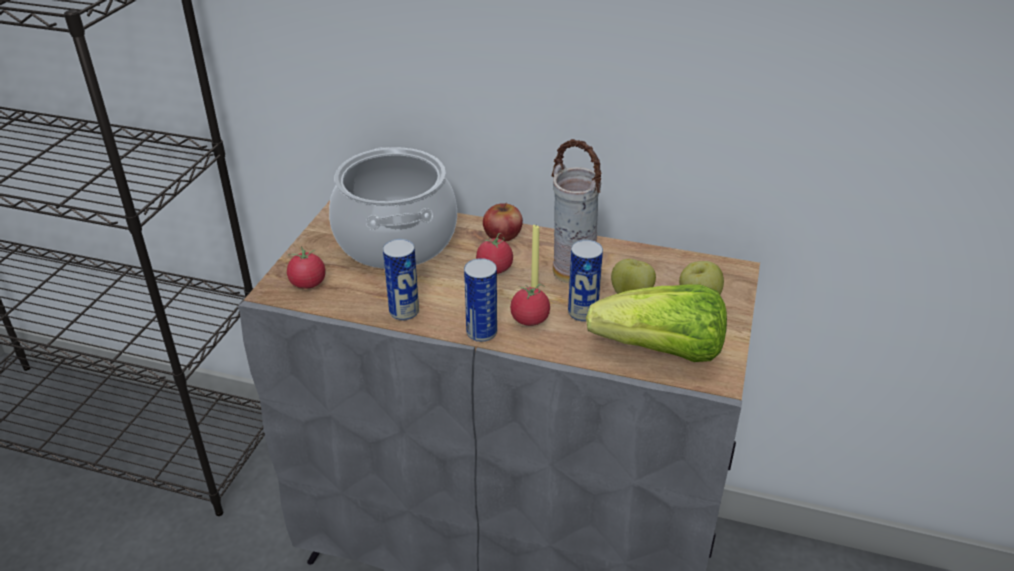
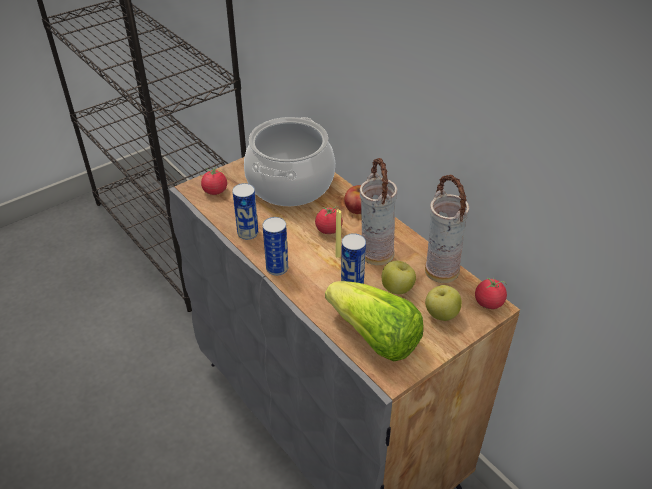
camera: 35 degrees right, 5 degrees up
(530, 319) = (314, 274): tomato -> tomato (488, 303)
(653, 261) = (440, 272): none -> vase

